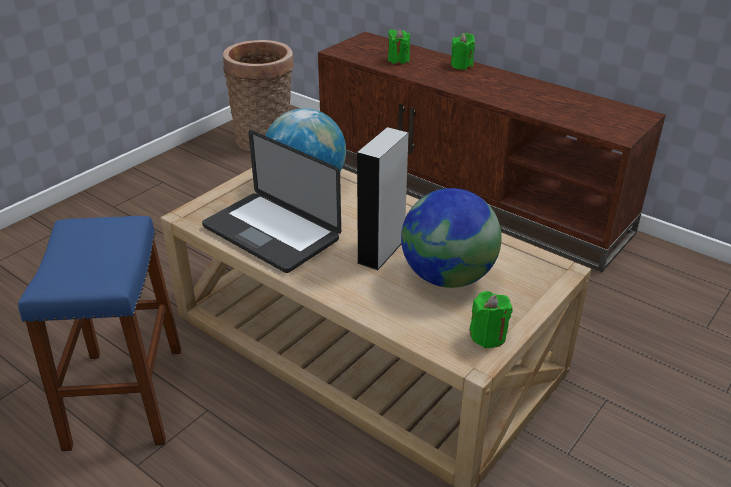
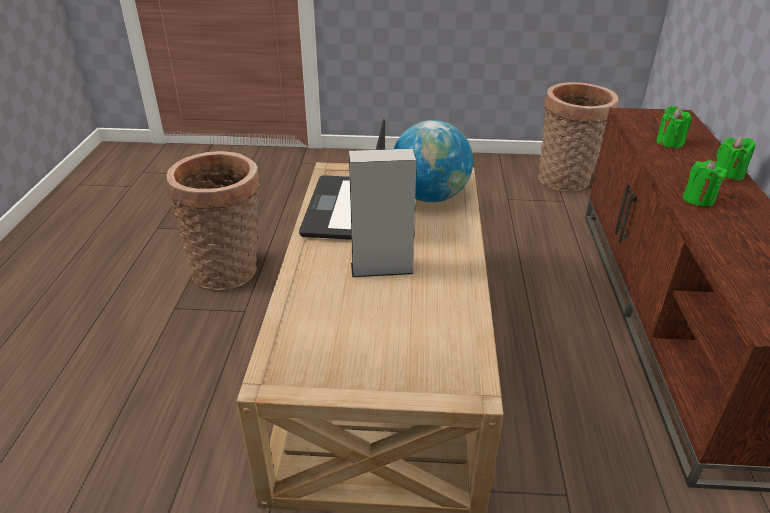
camera: 55 degrees right, 0 degrees up
(126, 396) = (229, 271): blue stool -> basket
(447, 277) = (382, 319): globe -> none
(488, 336) = (313, 376): green candle -> green candle (698, 200)

